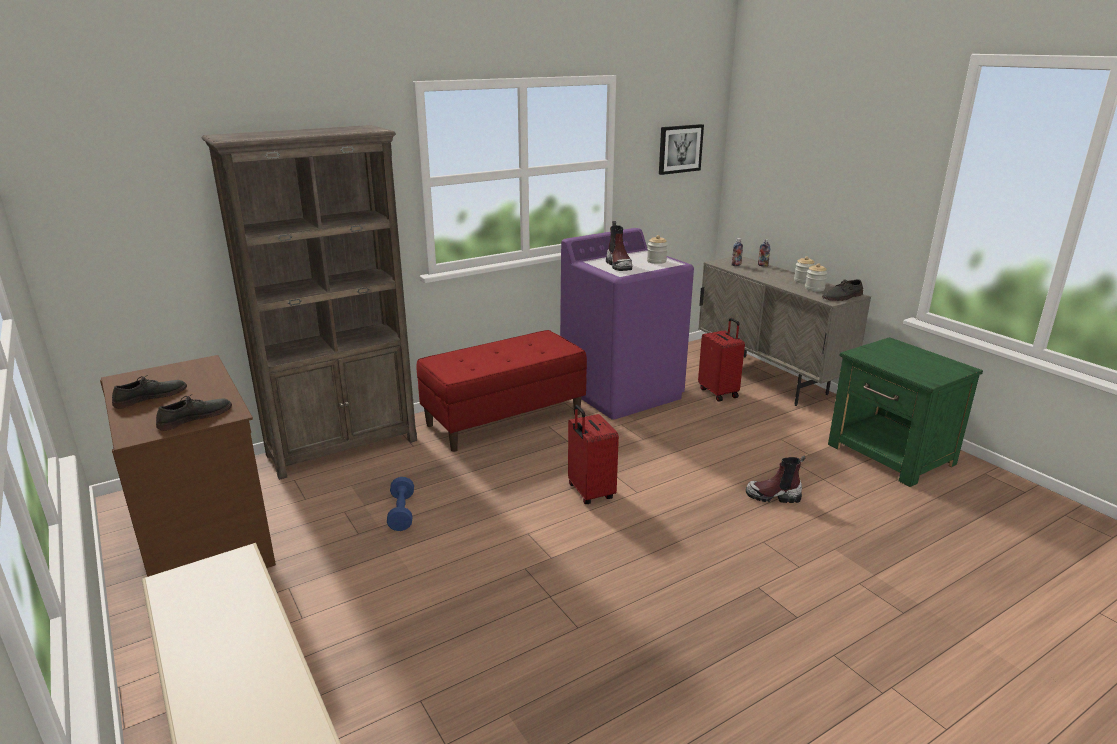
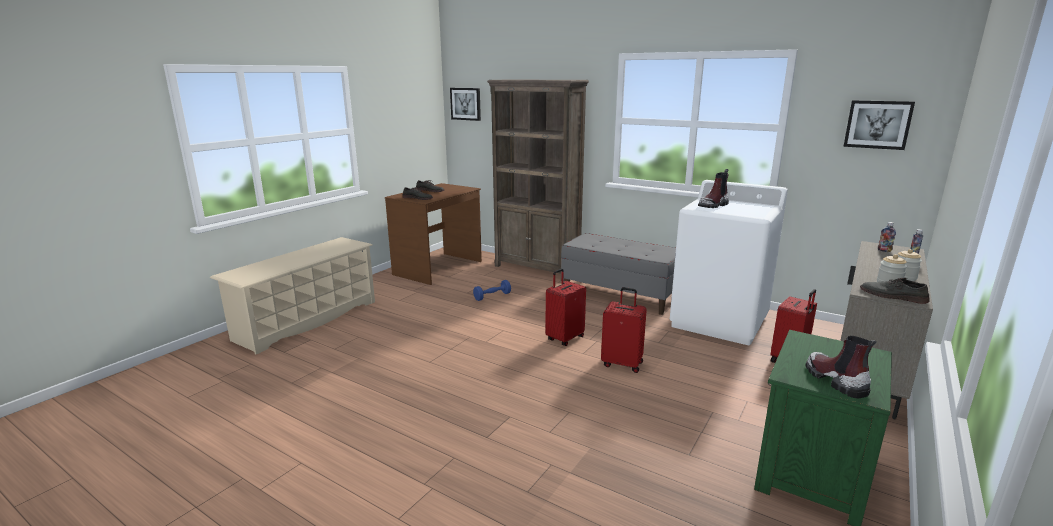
camera: 65 degrees right, 5 degrees down
(84, 196) = (466, 104): none -> picture
(504, 419) = (620, 295): red bench -> grey bench
(622, 392) = (719, 321): purple washing machine -> white washing machine
(656, 261) = (749, 211): jar -> none
(677, 475) = (622, 363): none -> red suitcase
(773, 496) = (640, 409): boot -> boot (835, 380)

